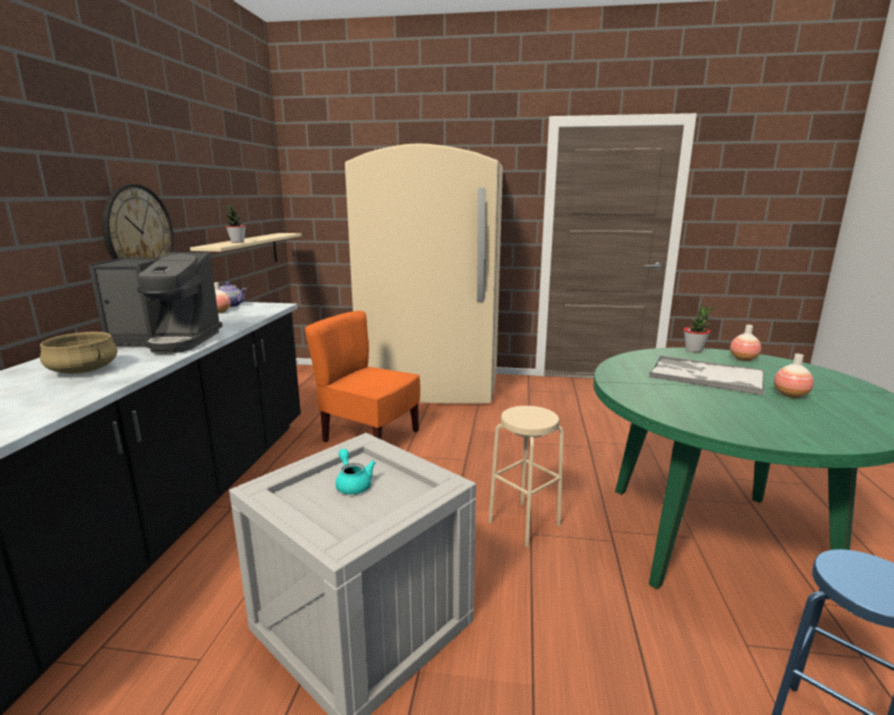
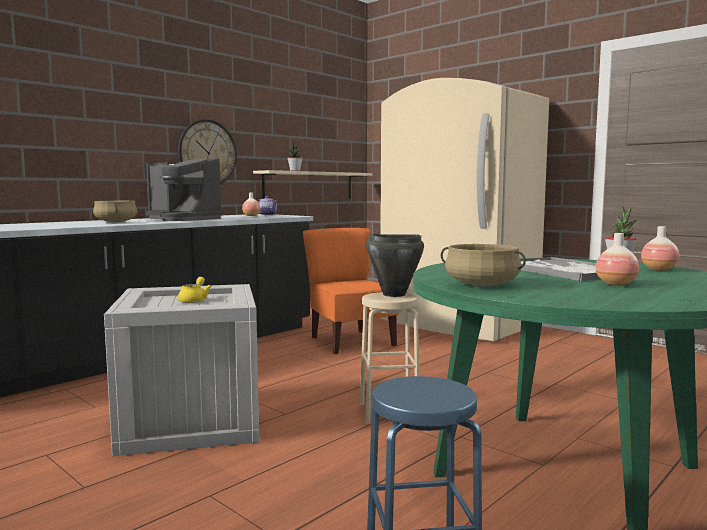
camera: 35 degrees right, 10 degrees down
(353, 484) = (194, 300): turquoise teapot -> yellow teapot
(526, 412) = (393, 294): none -> black cooking pot
(736, 424) = (481, 285): none -> beige cooking pot

